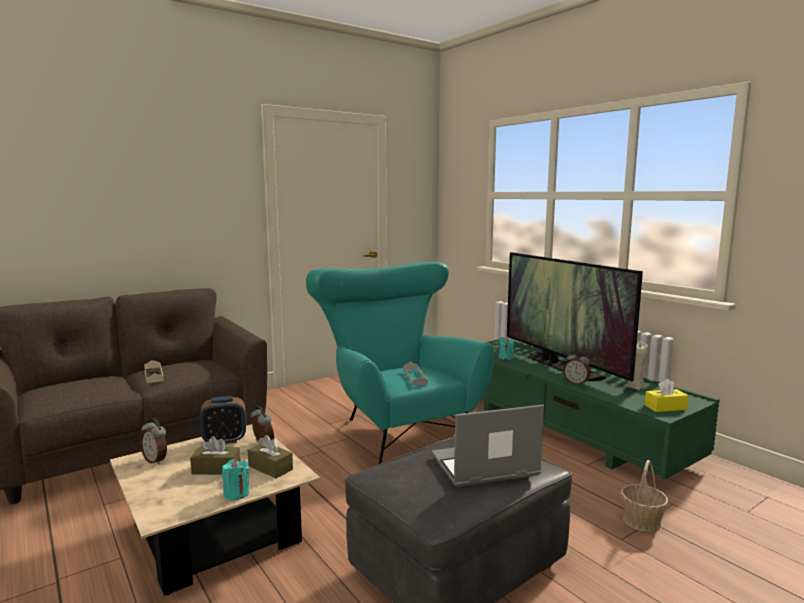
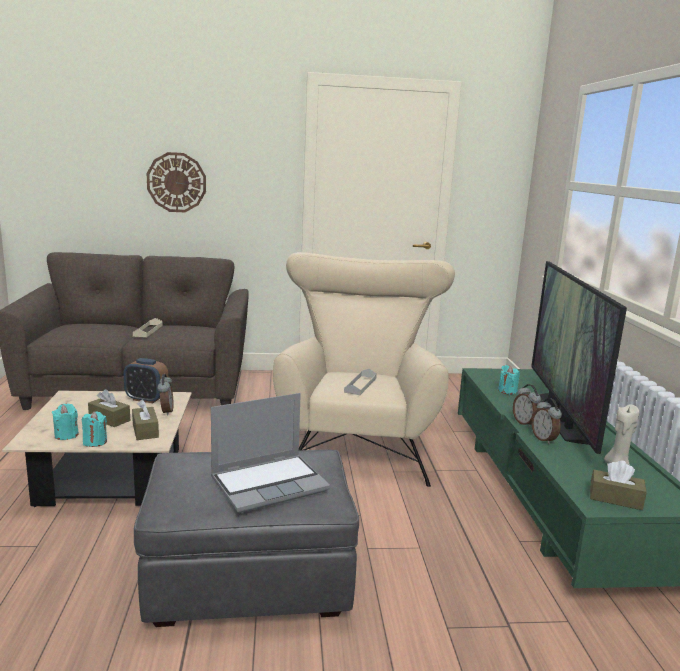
camera: 30 degrees right, 5 degrees up
(137, 214) = (176, 182): none -> wall clock
(156, 460) = (82, 400): alarm clock -> alarm clock (525, 423)
(194, 497) = (66, 435): none -> turquoise candle
(398, 431) = (357, 441): turquoise armchair -> beige armchair
(483, 467) = (270, 483): laptop -> laptop turned 135 degrees clockwise
(641, 521) = (499, 621): basket -> none
(665, 407) = (615, 498): yellow tissue box -> brown tissue box

